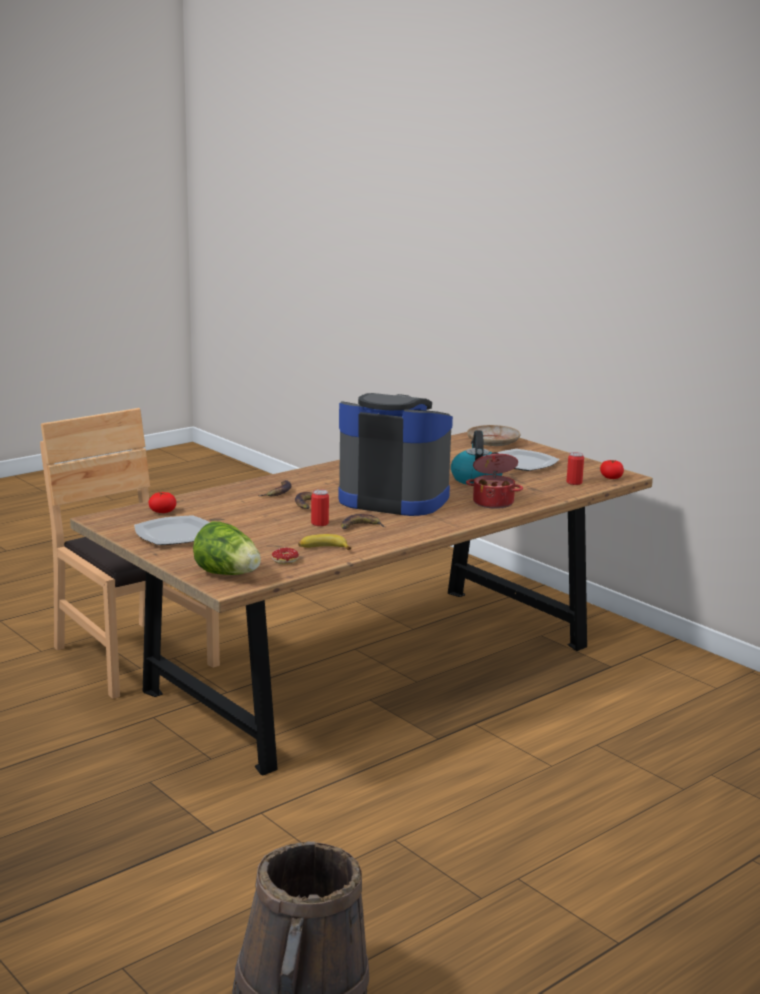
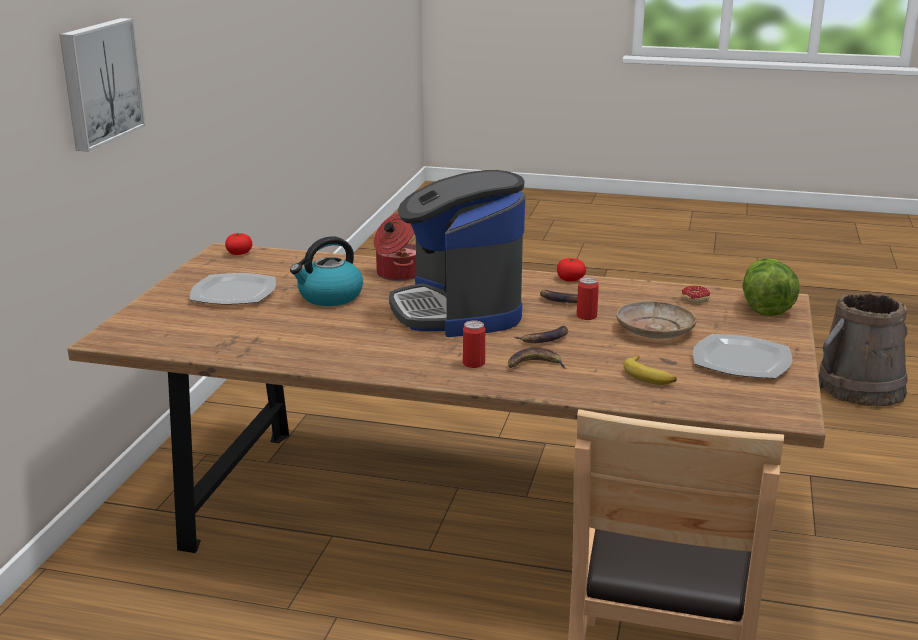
camera: 125 degrees left, 5 degrees up
(162, 511) = (705, 394): tomato -> tomato (570, 279)
(323, 548) = (641, 296): banana -> banana (649, 376)
(493, 442) = (153, 324): beige plate -> beige plate (654, 330)
(574, 482) = (279, 261): can -> can (473, 363)
(616, 301) = (98, 82): none -> picture

